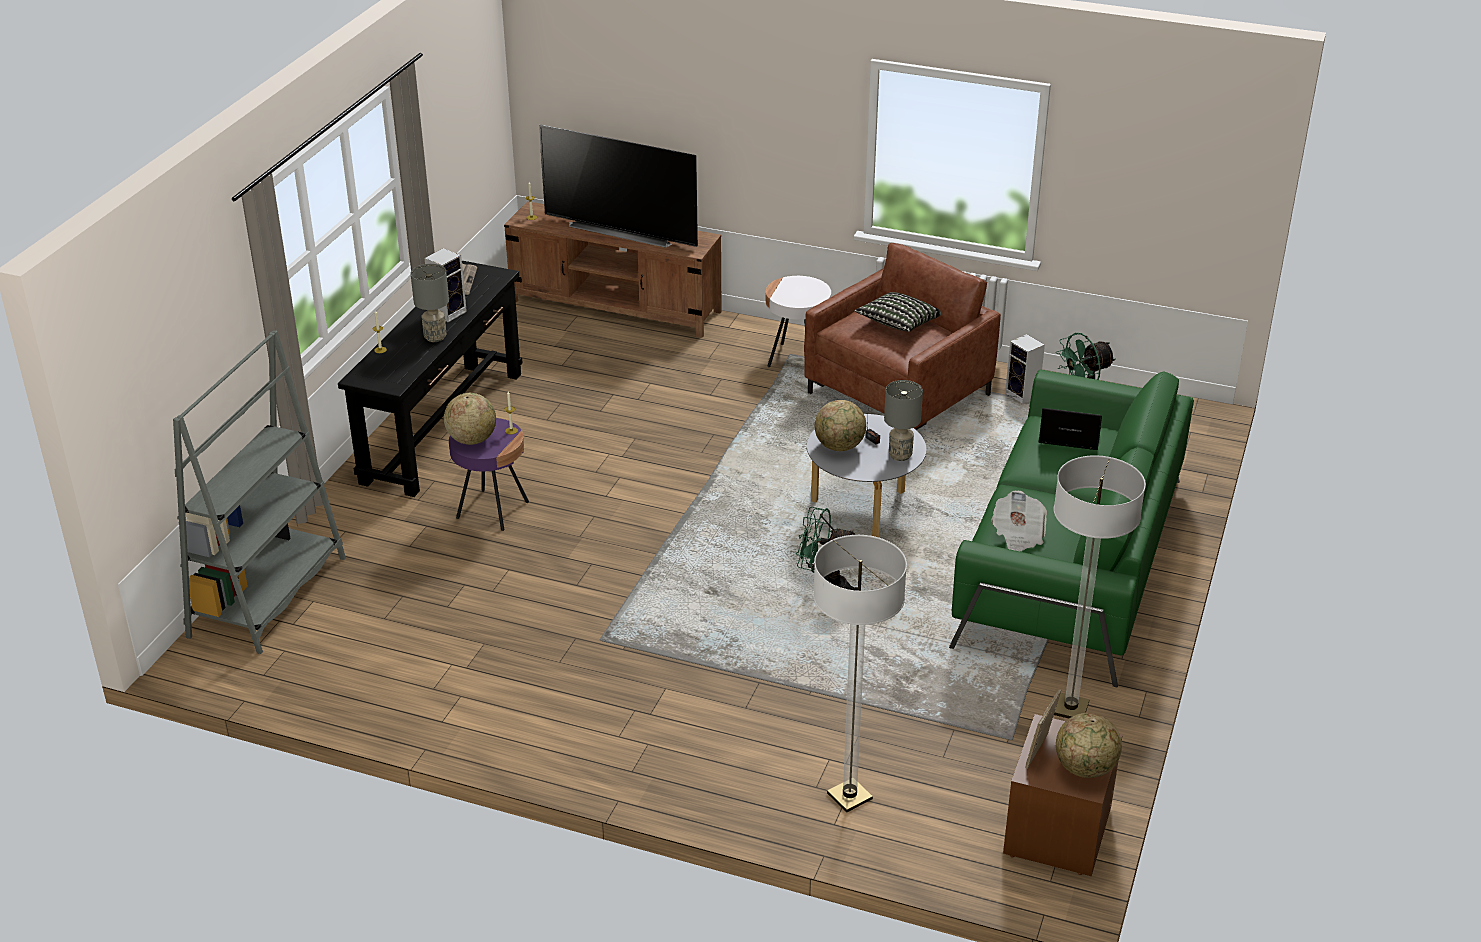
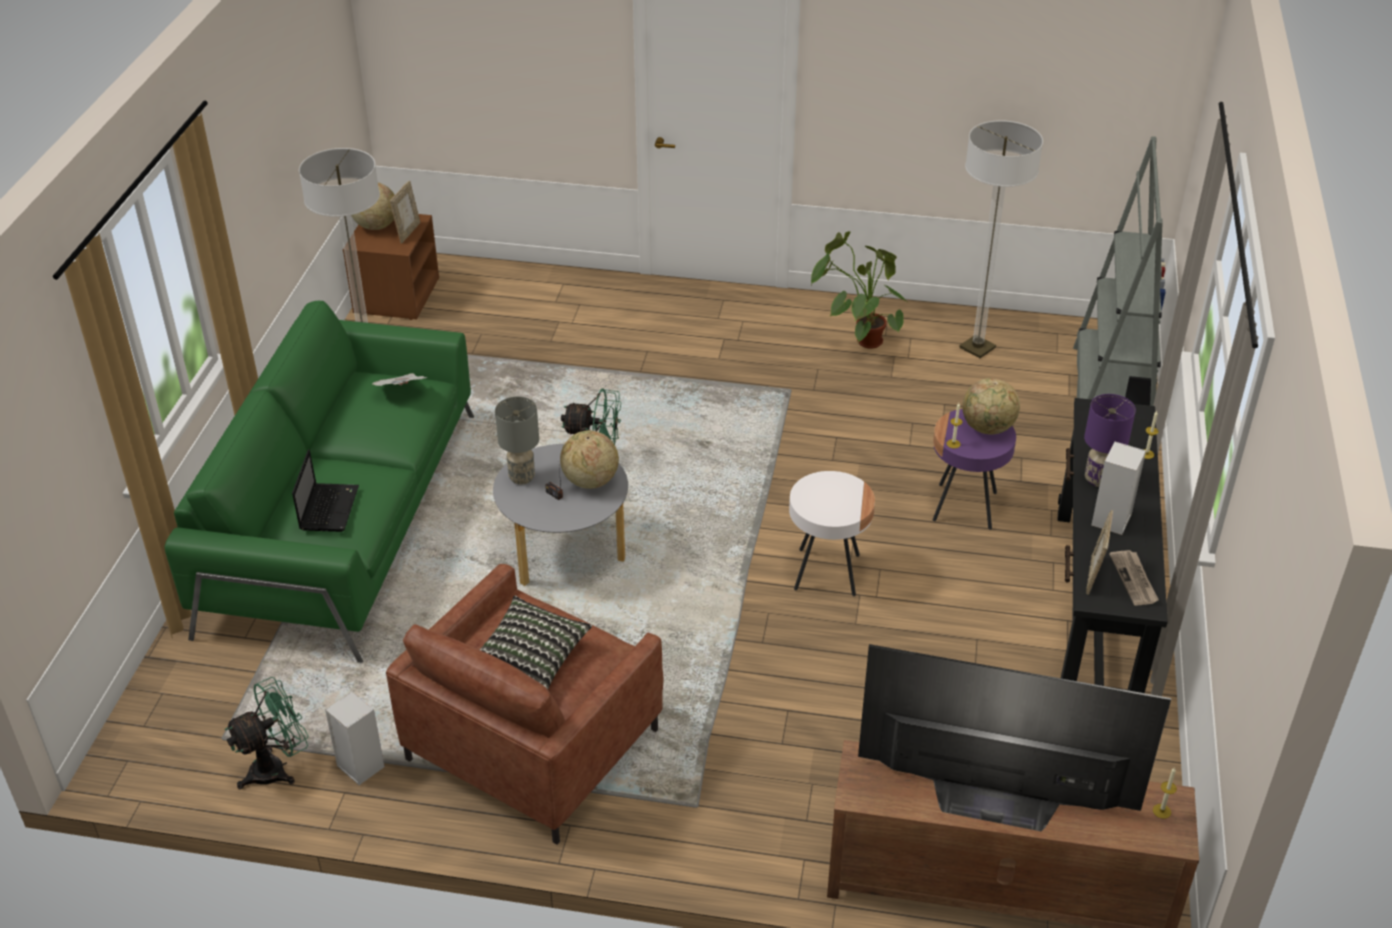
camera: 170 degrees right, 5 degrees up
(435, 337) = (1098, 479): grey table lamp -> purple table lamp
(490, 285) = (1094, 576): none -> picture frame
(493, 696) = (858, 337): none -> potted plant
(797, 359) = (685, 799): white side table -> white side table (827, 572)
(849, 796) = (553, 301): floor lamp -> floor lamp (977, 348)
(1067, 437) = (329, 507): laptop -> laptop turned 90 degrees counterclockwise

